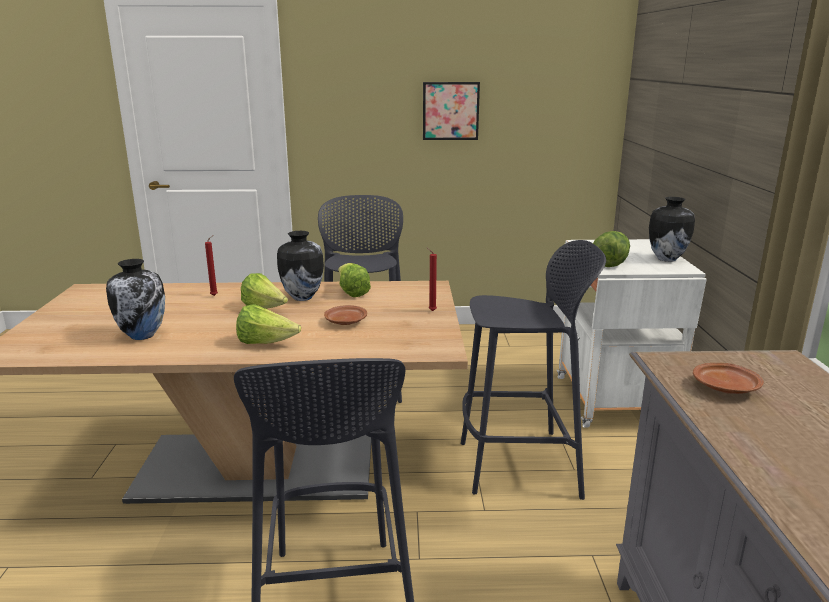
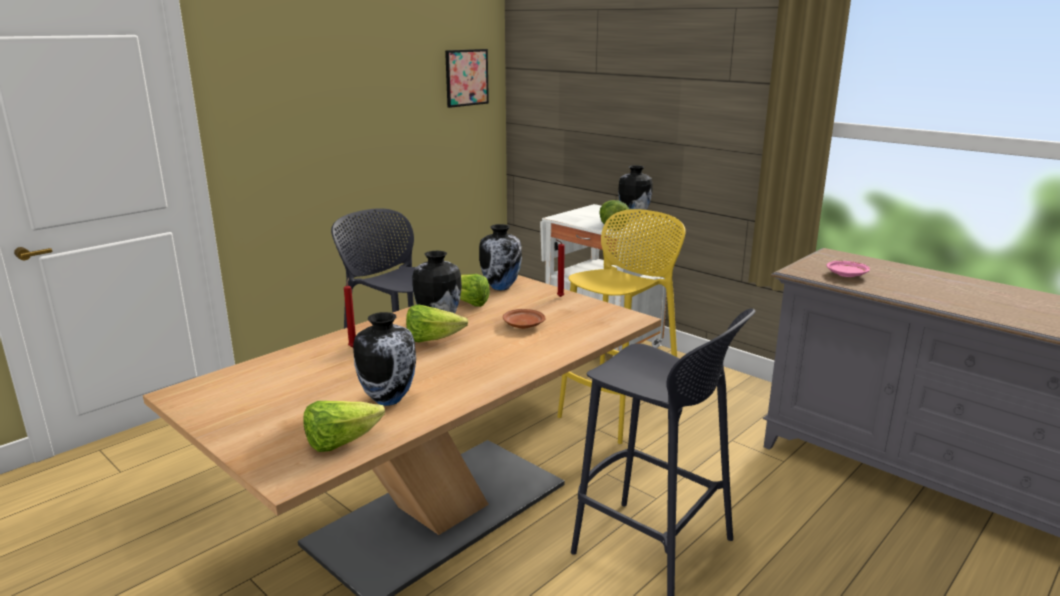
camera: 45 degrees left, 0 degrees up
(266, 343) = (509, 361): lettuce -> lettuce (341, 442)
(408, 288) = (501, 287): none -> vase
(450, 111) = (373, 110): picture -> picture (466, 77)
(521, 465) = (617, 412): grey stool -> yellow stool
(726, 388) = (846, 275): brown plate -> pink plate

